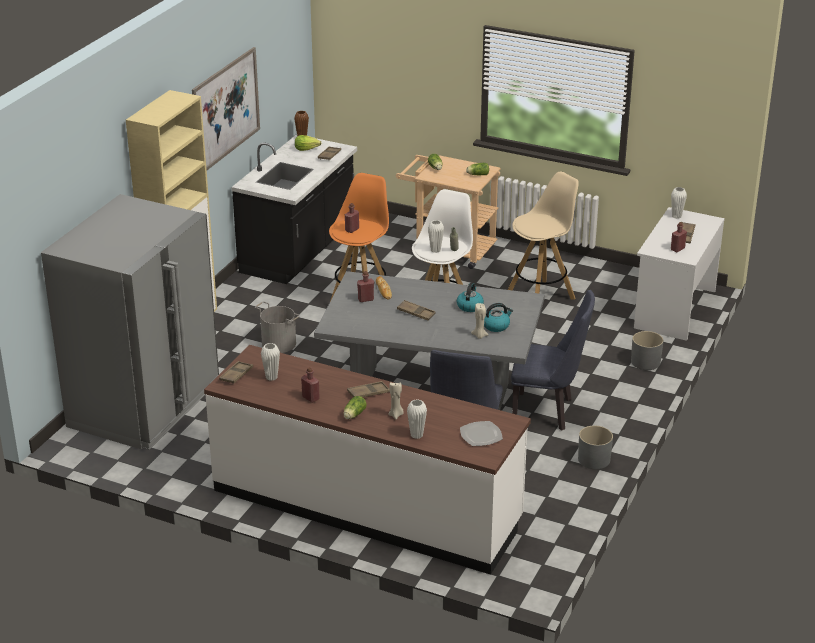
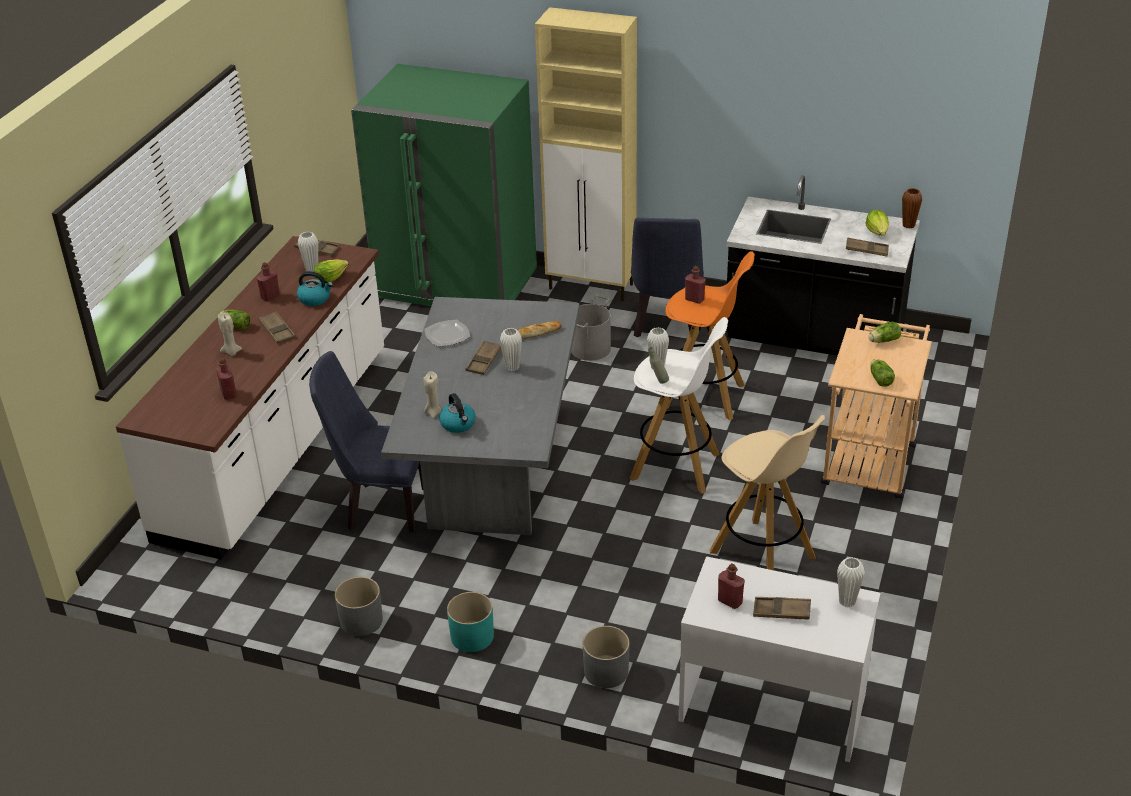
camera: 85 degrees right, 5 degrees up
(145, 405) = (456, 284): grey fridge -> green fridge
(226, 110) = (760, 103): picture -> none
(291, 367) = (330, 278): none -> lettuce
(365, 299) = (512, 322): red bottle -> red bottle (229, 394)
(416, 435) = (190, 368): white vase -> white vase (512, 367)
(470, 306) = (505, 400): kettle -> kettle (315, 298)
(480, 435) = (183, 411): plate -> plate (447, 334)
(548, 412) = (468, 575): blue chair -> blue chair (666, 326)
(612, 412) = (472, 636): none -> turquoise planter

